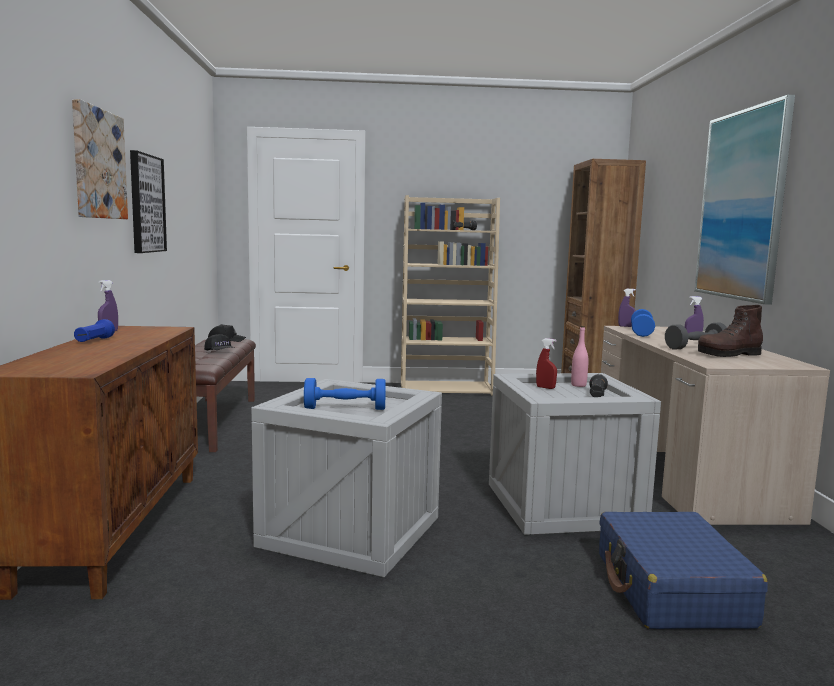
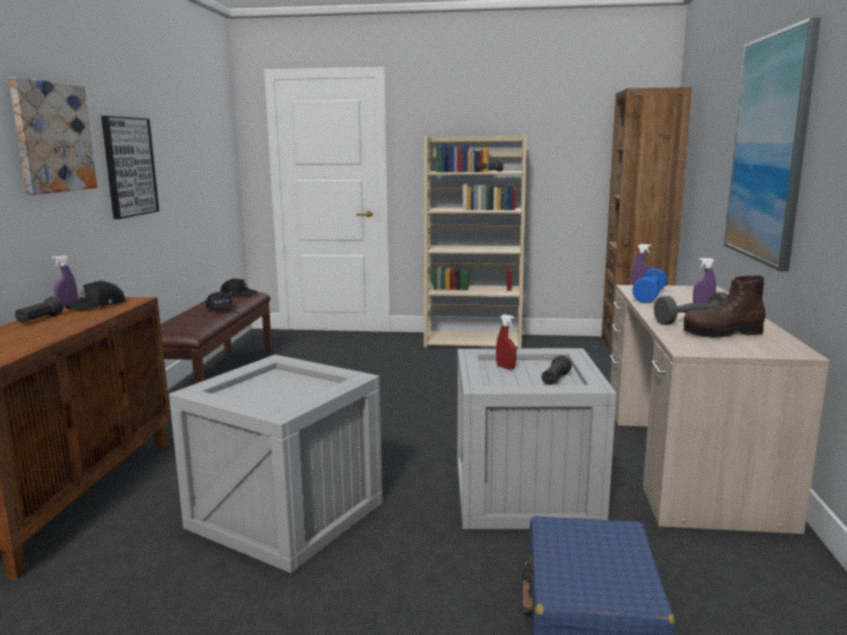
camera: 10 degrees right, 5 degrees up
(94, 341) = (39, 320): blue flashlight -> black flashlight
(141, 332) = (98, 306): none -> black cap
(345, 408) = (267, 395): blue dumbbell -> none
(578, 385) = (546, 364): pink bottle -> none

